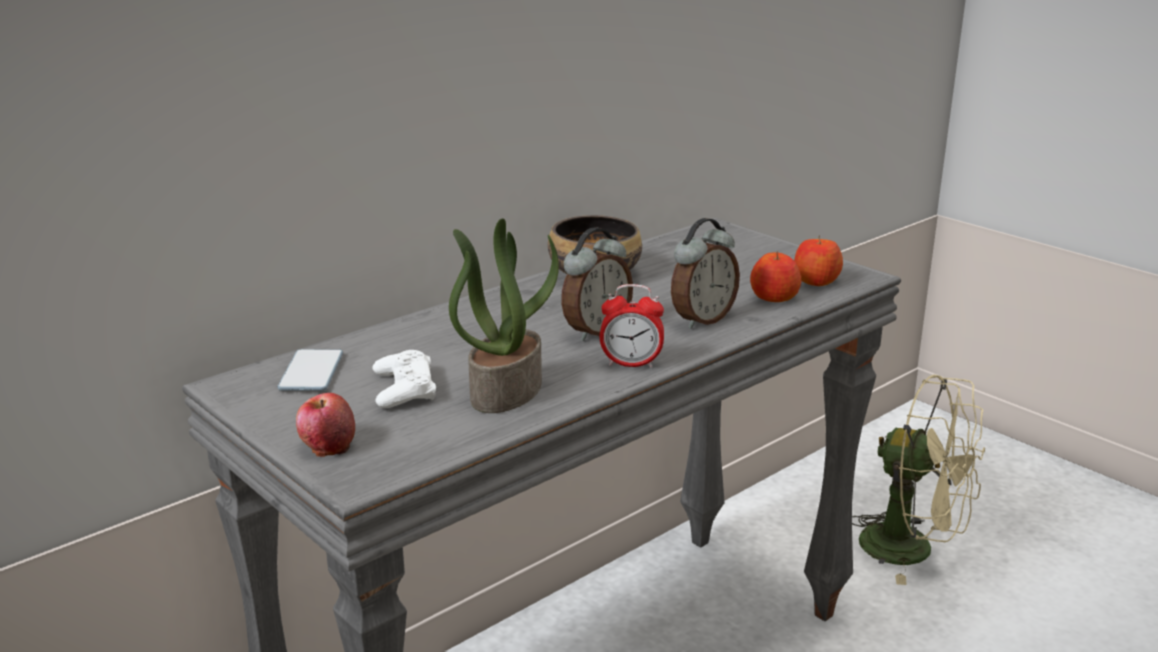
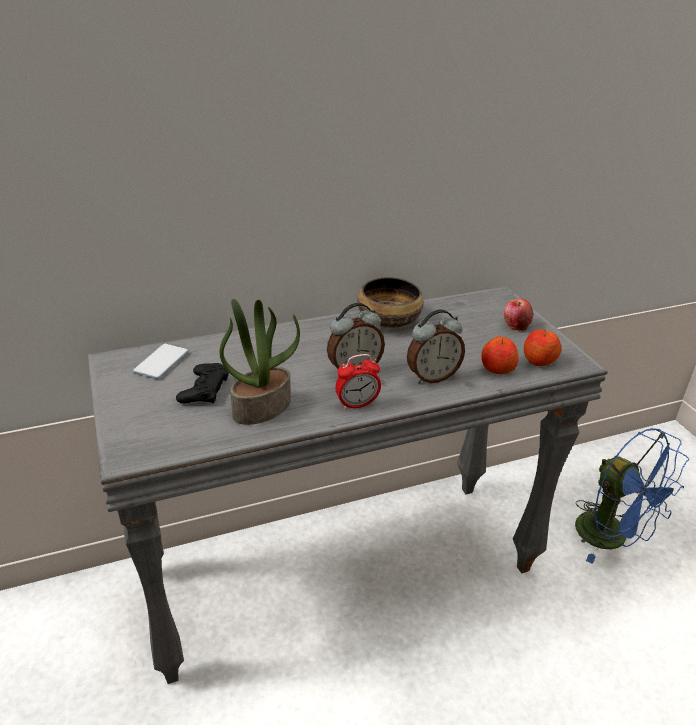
camera: 20 degrees right, 10 degrees up
(327, 446) = (128, 424): apple -> apple (516, 325)
(404, 388) = (204, 389): white game controller -> black game controller
(631, 364) = (357, 404): alarm clock -> alarm clock turned 45 degrees counterclockwise
(913, 549) = (612, 537): beige fan -> blue fan

